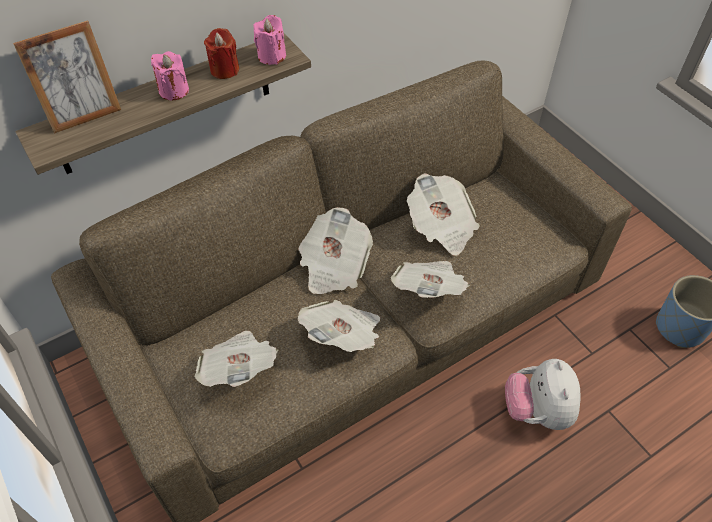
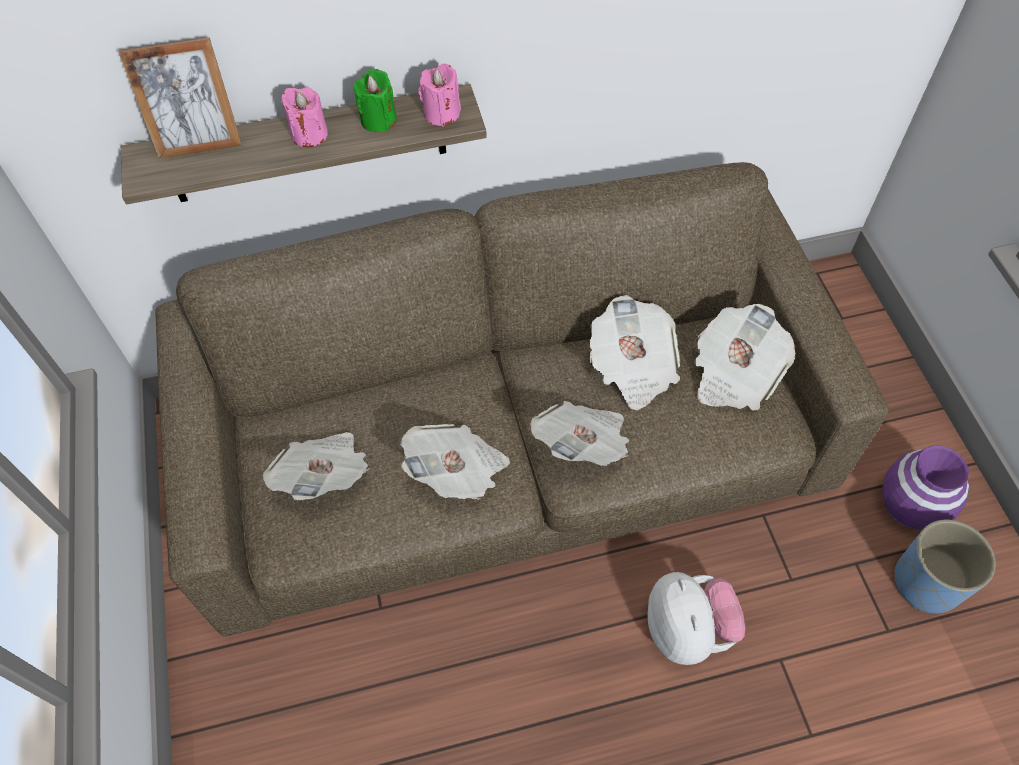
camera: 20 degrees right, 5 degrees up
(224, 70) = (378, 120): red candle -> green candle
(333, 265) = (482, 380): newspaper -> newspaper (734, 374)
(537, 410) = (688, 630): plush toy -> plush toy turned 150 degrees clockwise
(647, 281) = (909, 506): none -> purple vase

